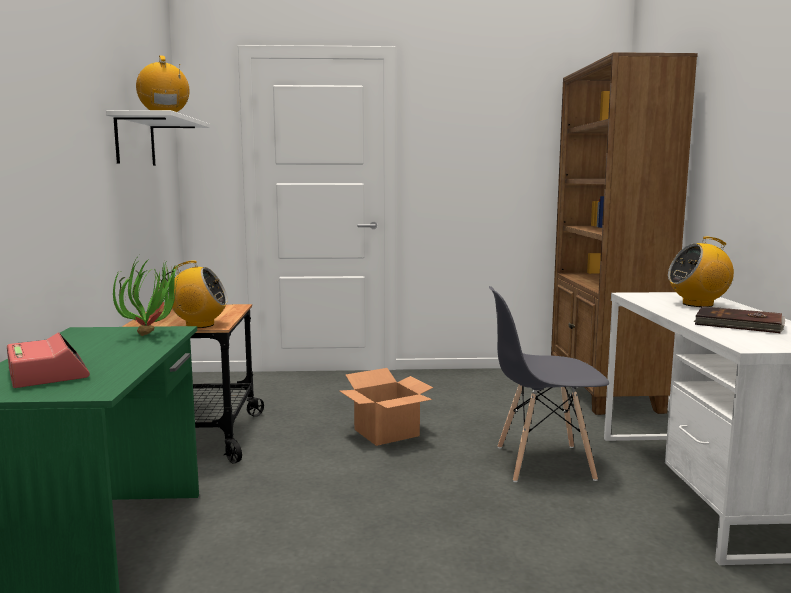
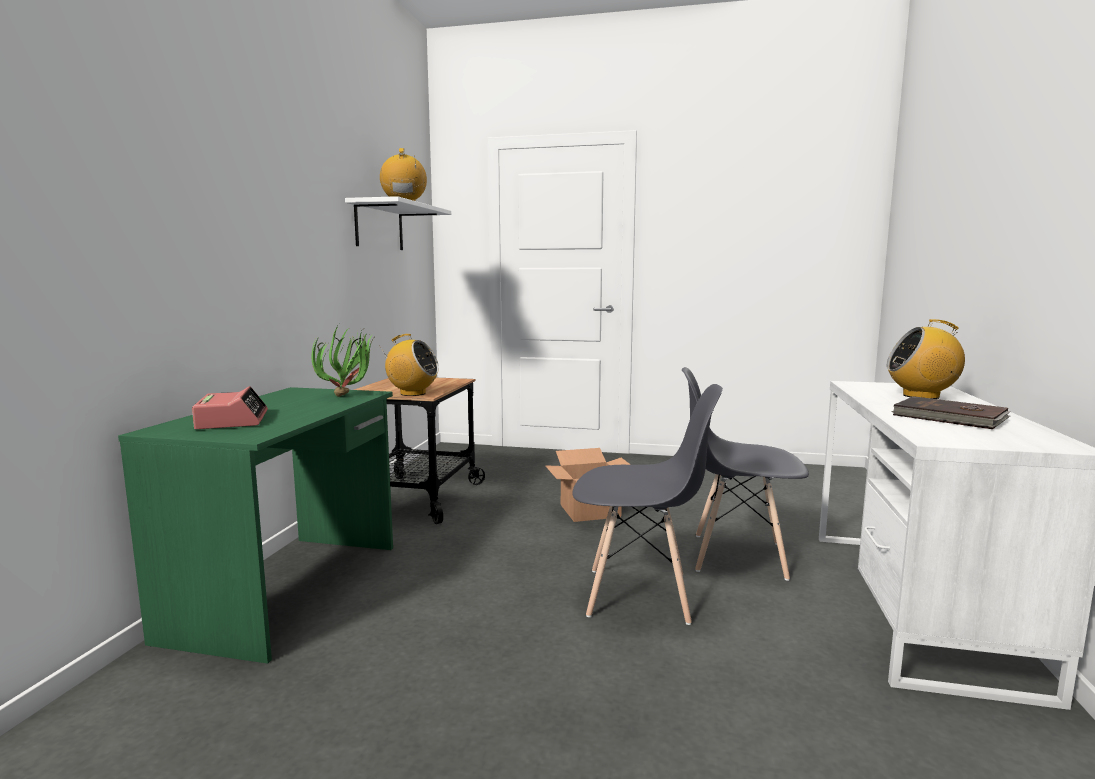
camera: 15 degrees right, 0 degrees up
(474, 512) = (639, 595): none -> grey chair
(603, 391) = (843, 491): brown bookcase -> none

